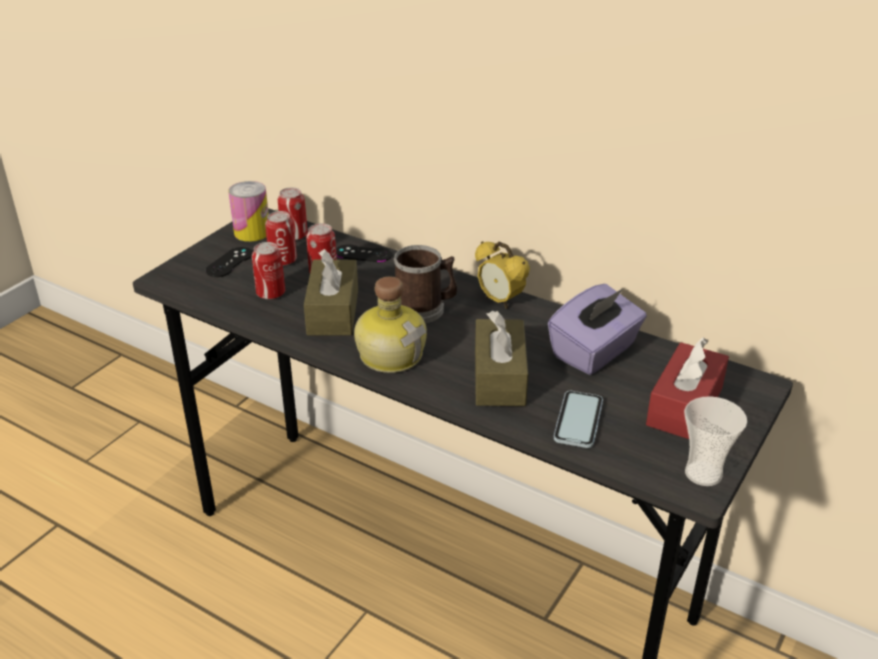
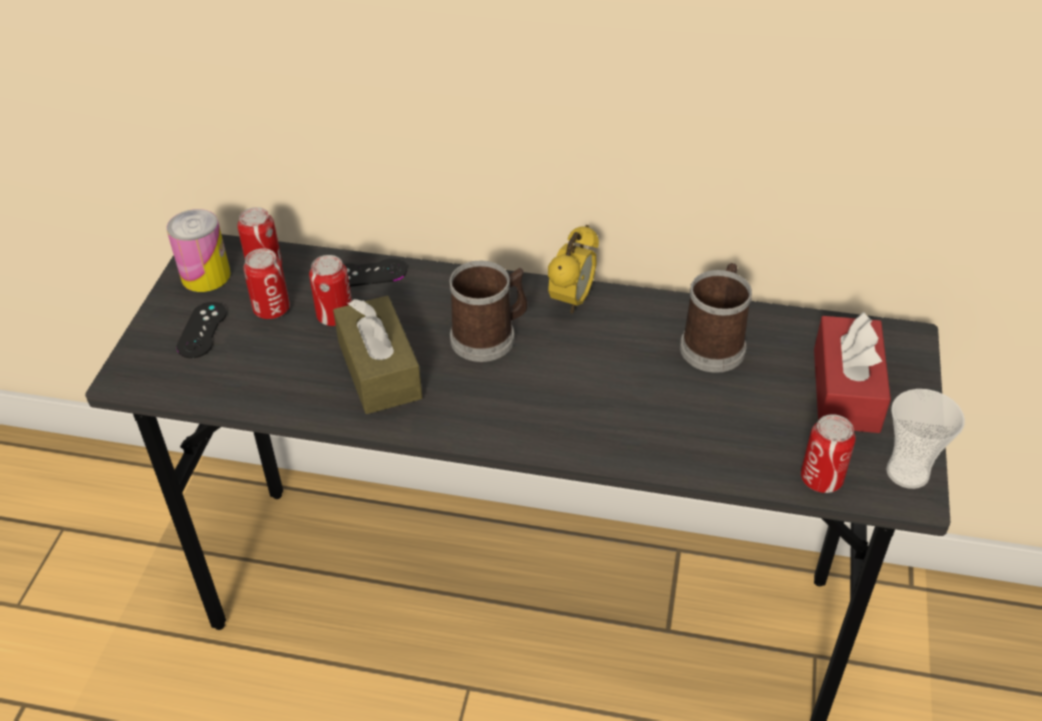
camera: 20 degrees left, 10 degrees up
(271, 293) = (284, 364): can -> can (821, 479)
(391, 354) = (485, 412): bottle -> none
(499, 377) = (628, 409): brown tissue box -> none
(500, 301) = (572, 301): alarm clock -> alarm clock turned 90 degrees counterclockwise
(578, 421) = (745, 443): phone -> none
(594, 352) = (714, 343): purple tissue box -> mug

